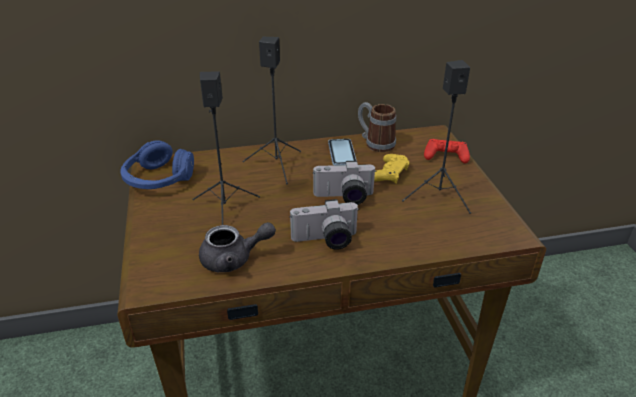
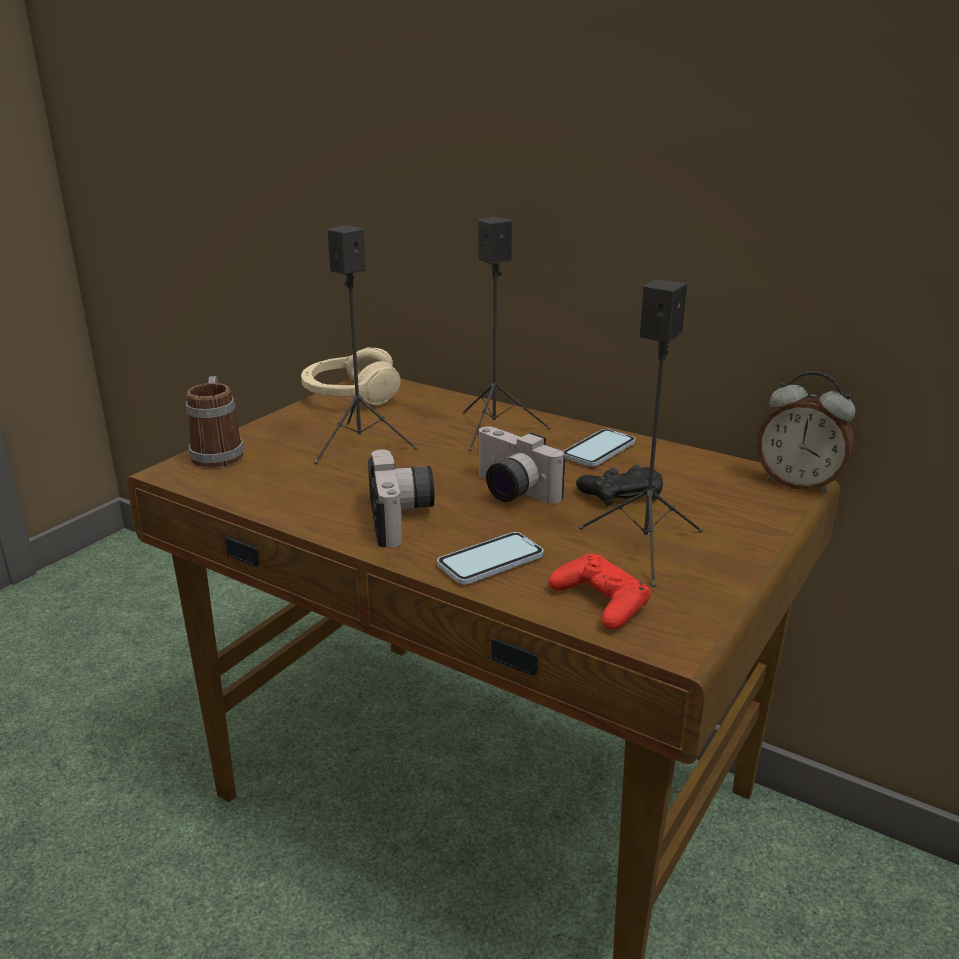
camera: 45 degrees right, 10 degrees down
(158, 179) = (350, 395): blue headphones -> beige headphones
(234, 259) = (284, 487): grey teapot -> none
(325, 241) = (403, 518): camera -> camera turned 135 degrees counterclockwise
(375, 143) = (670, 457): mug -> mug (218, 452)
(389, 173) = (621, 494): yellow game controller -> black game controller
(399, 240) = (490, 561): none -> phone
(437, 133) = (798, 483): none -> alarm clock
(446, 156) = (754, 512): red game controller -> red game controller (601, 601)

